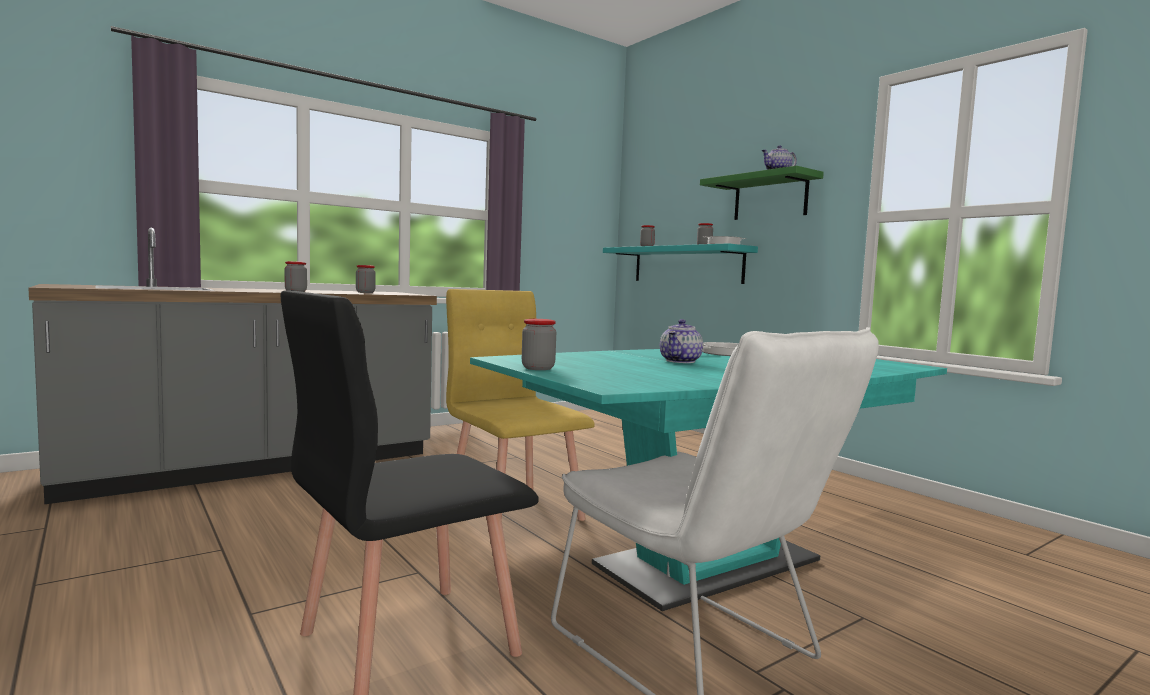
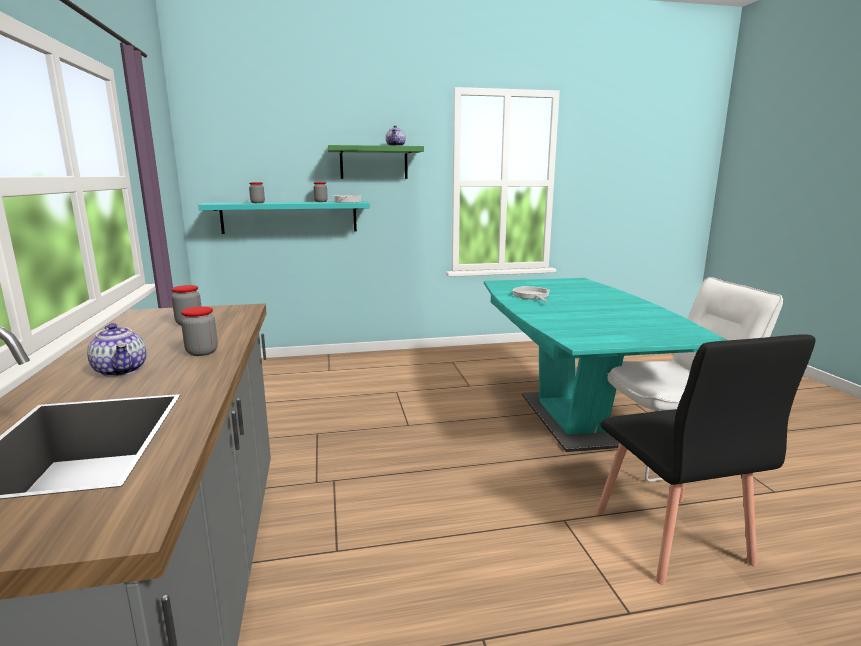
camera: 65 degrees left, 10 degrees up
(514, 511) = (458, 460): yellow chair -> none
(538, 368) = (634, 341): jar -> none
(680, 361) = (579, 310): teapot -> teapot (121, 370)

